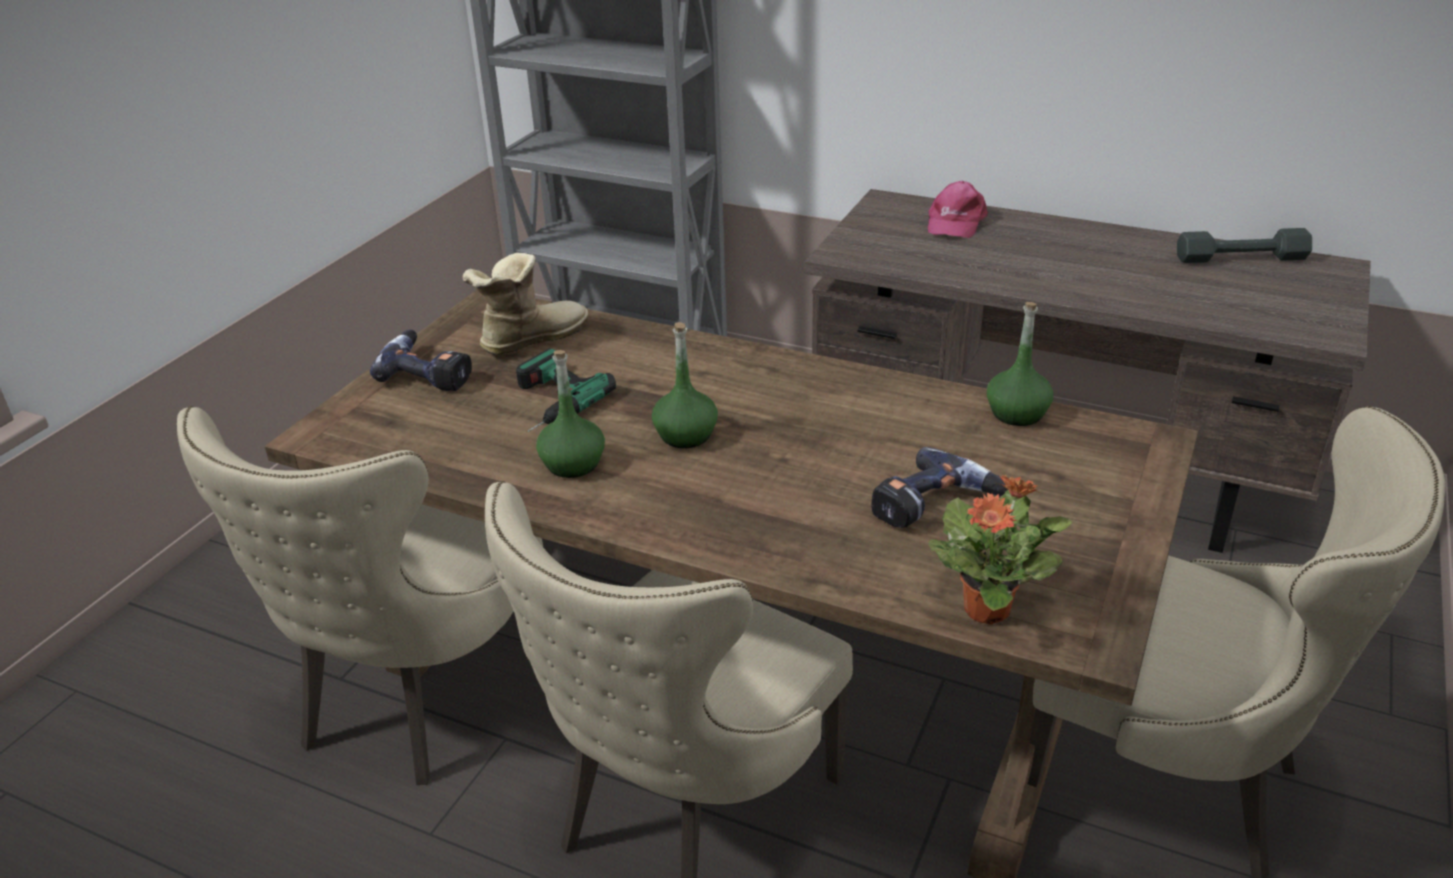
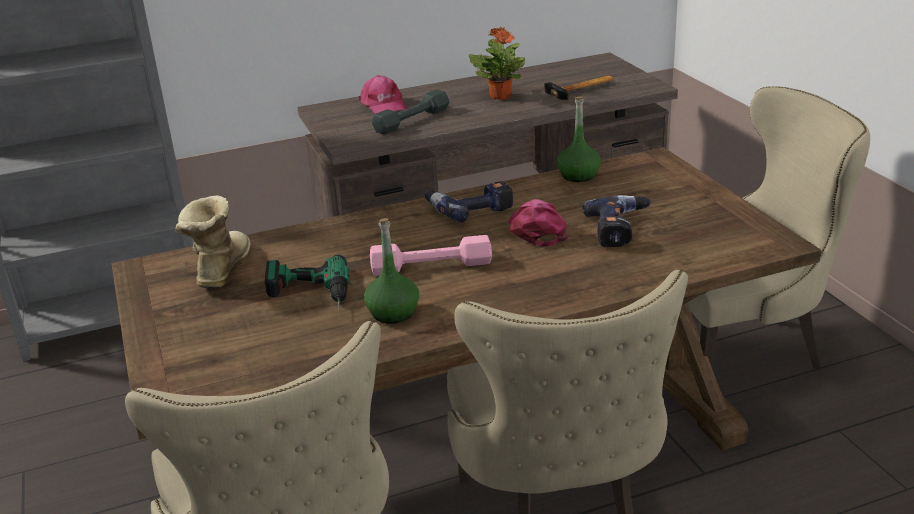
camera: 45 degrees left, 5 degrees down
(429, 372) = (181, 322): power drill -> power drill (469, 209)
(686, 435) = (431, 266): green bottle -> pink dumbbell
(850, 454) = (537, 230): none -> pink cap
(988, 608) = (719, 254): potted plant -> potted plant (500, 96)
(1227, 300) = (583, 89): none -> hammer
(1241, 258) = (556, 70): grey dumbbell -> grey dumbbell (412, 120)

